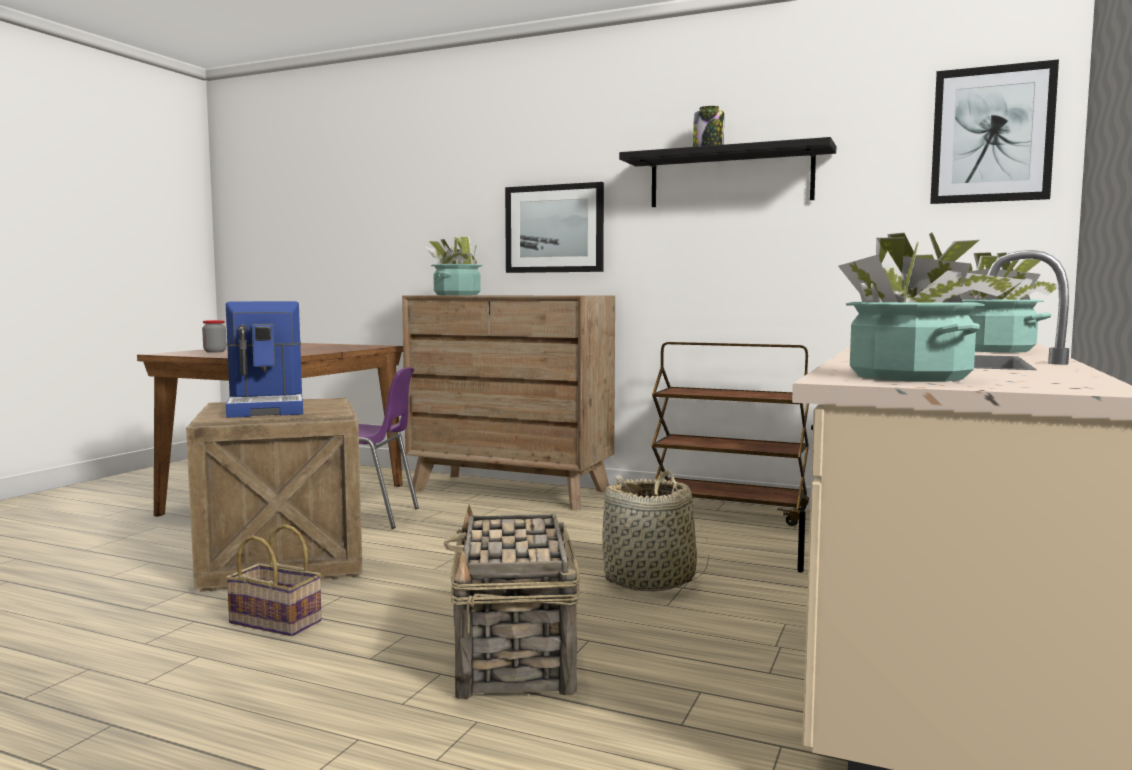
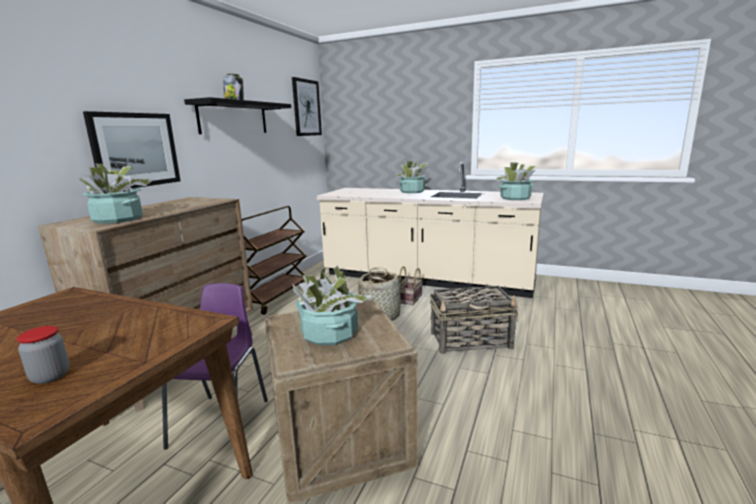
camera: 90 degrees left, 10 degrees up
(268, 407) = (329, 334): coffee machine -> potted plant
(278, 622) = (457, 412): basket -> basket (410, 298)

